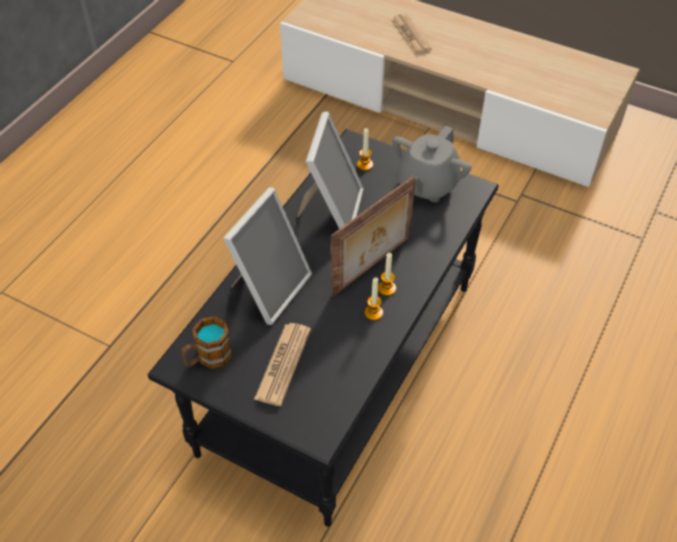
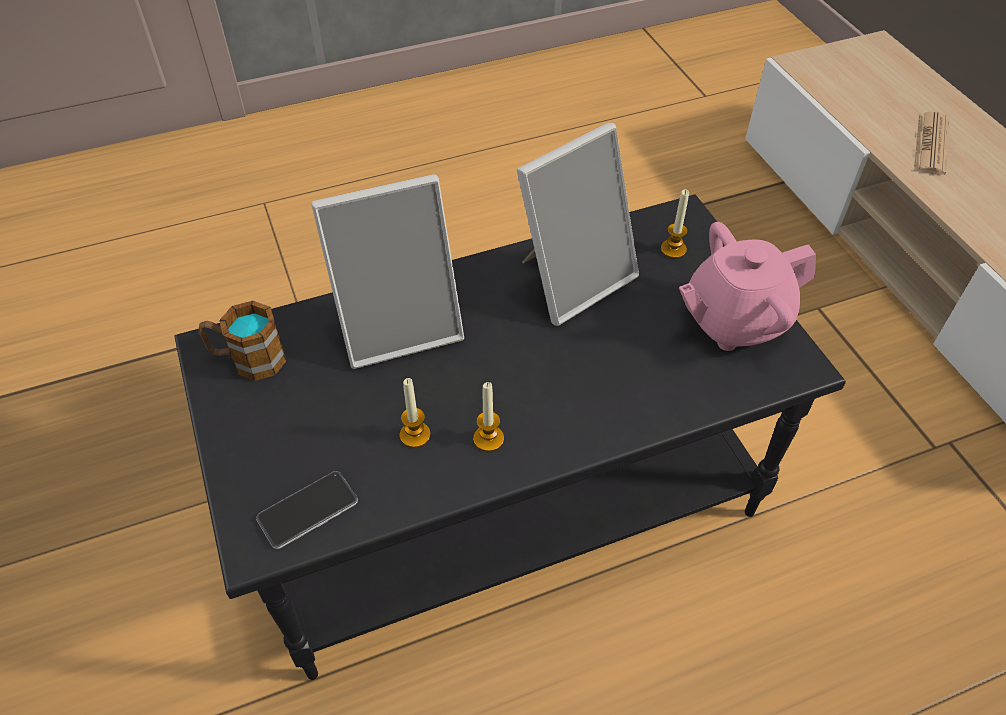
camera: 40 degrees right, 0 degrees up
(283, 364) = (315, 425): newspaper -> none
(325, 403) = (308, 510): none -> phone
(373, 267) = (550, 380): picture frame -> none
(387, 288) = (538, 419): candle -> candle (415, 435)
(427, 185) = (734, 321): grey teapot -> pink teapot

